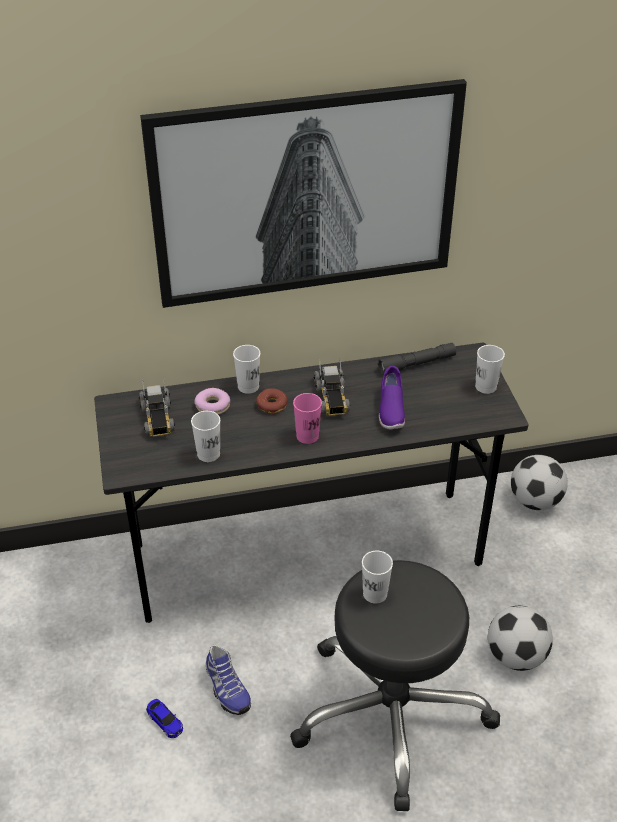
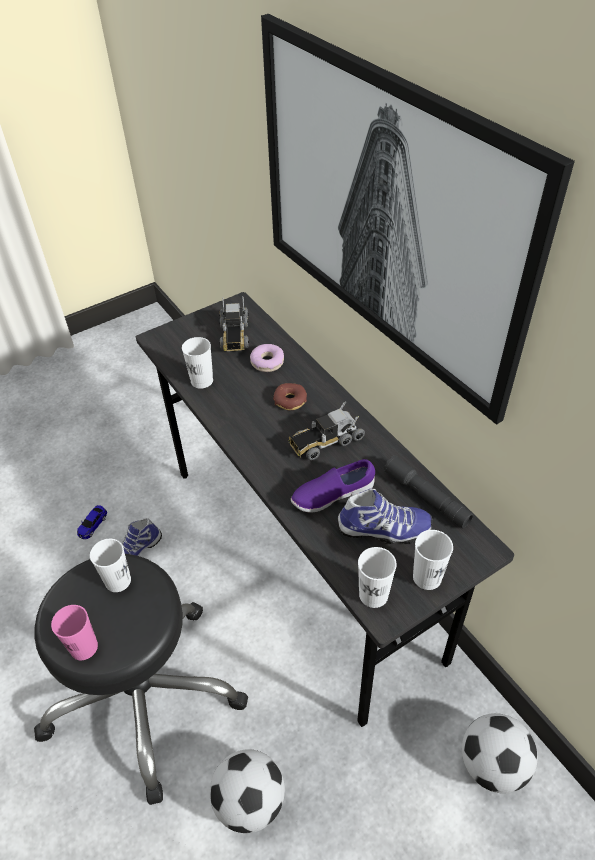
camera: 70 degrees right, 5 degrees up
(157, 418) = (234, 334): toy truck -> toy truck turned 60 degrees counterclockwise
(248, 386) = (307, 376): white cup -> white cup (373, 595)
(307, 436) = (258, 440): pink cup -> pink cup (84, 647)
(436, 394) = (383, 530): none -> shoe

